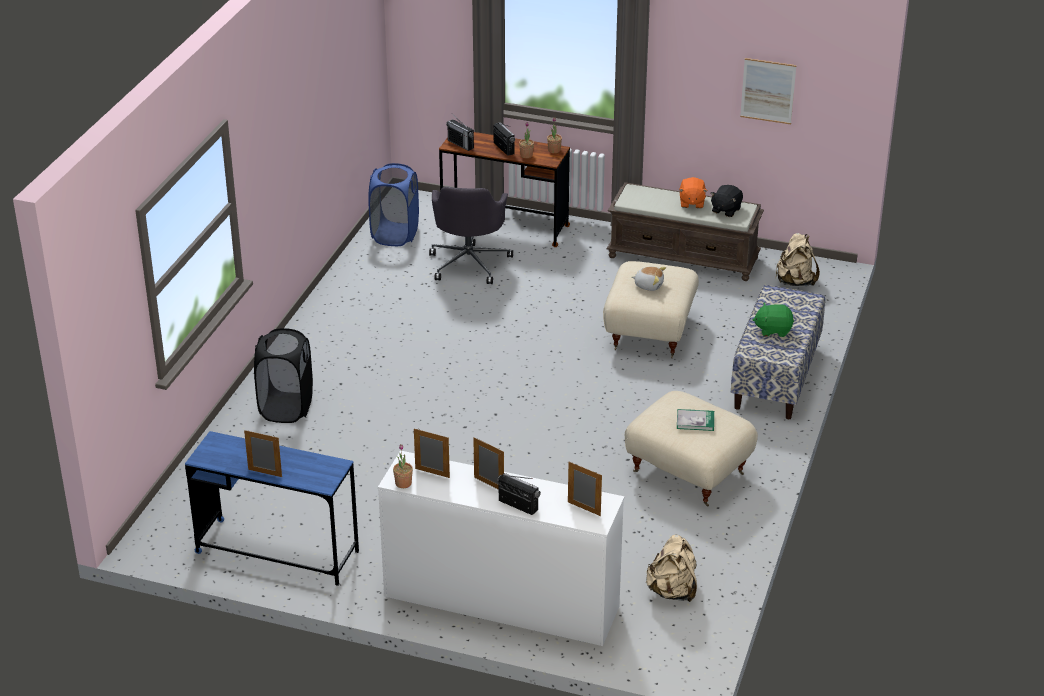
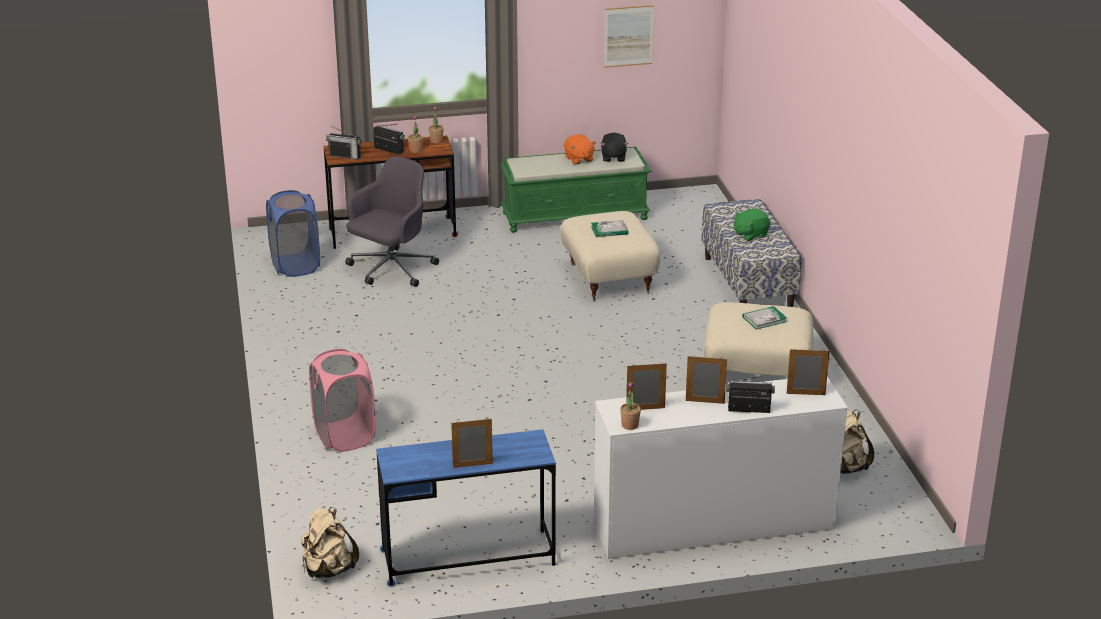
camera: 30 degrees left, 5 degrees down
(286, 408) = (344, 436): black laundry basket -> pink laundry basket
(469, 263) = (391, 269): grey office chair -> grey office chair turned 120 degrees counterclockwise
(649, 285) = (609, 230): plush toy -> book
(684, 257) = (575, 215): brown bench -> green bench
(795, 282) = (685, 209): beige backpack -> beige backpack (328, 569)

